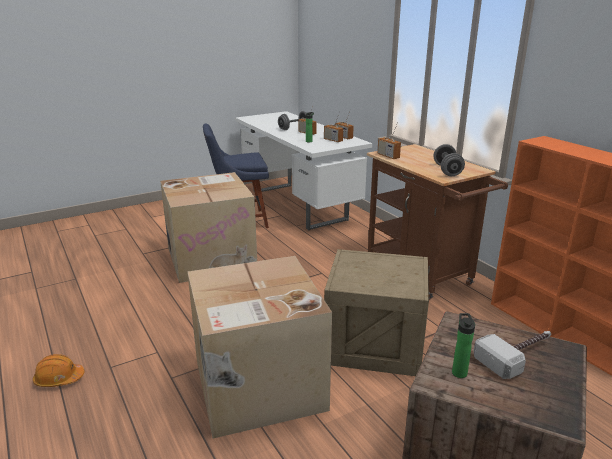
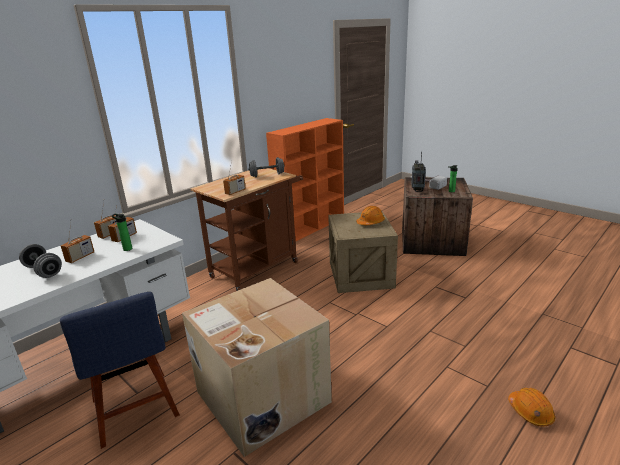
camera: 105 degrees left, 0 degrees up
(257, 386) = (437, 306): cardboard box -> none
(381, 280) = (370, 222): none -> orange hard hat
(476, 331) = (417, 190): none -> radio

